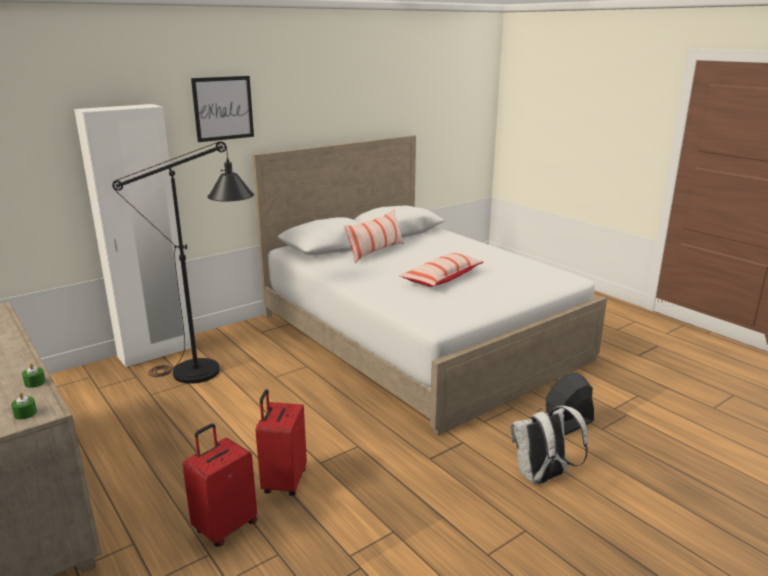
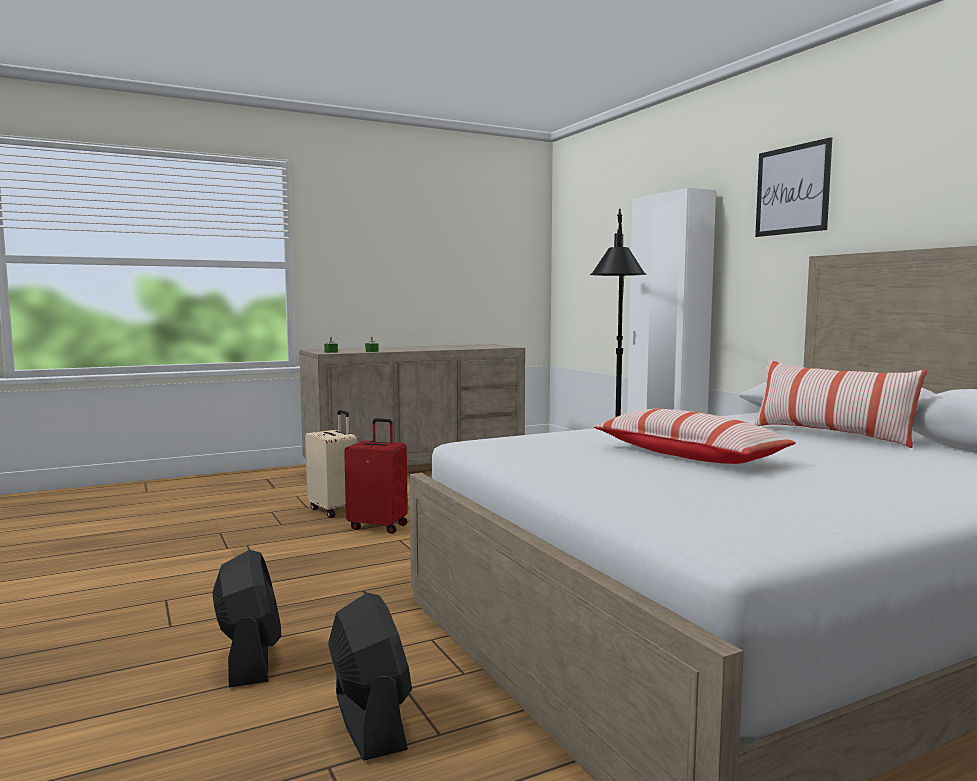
camera: 100 degrees right, 15 degrees down
(225, 527) = (334, 510): red suitcase -> beige suitcase
(542, 477) = (250, 659): white backpack -> black fan

